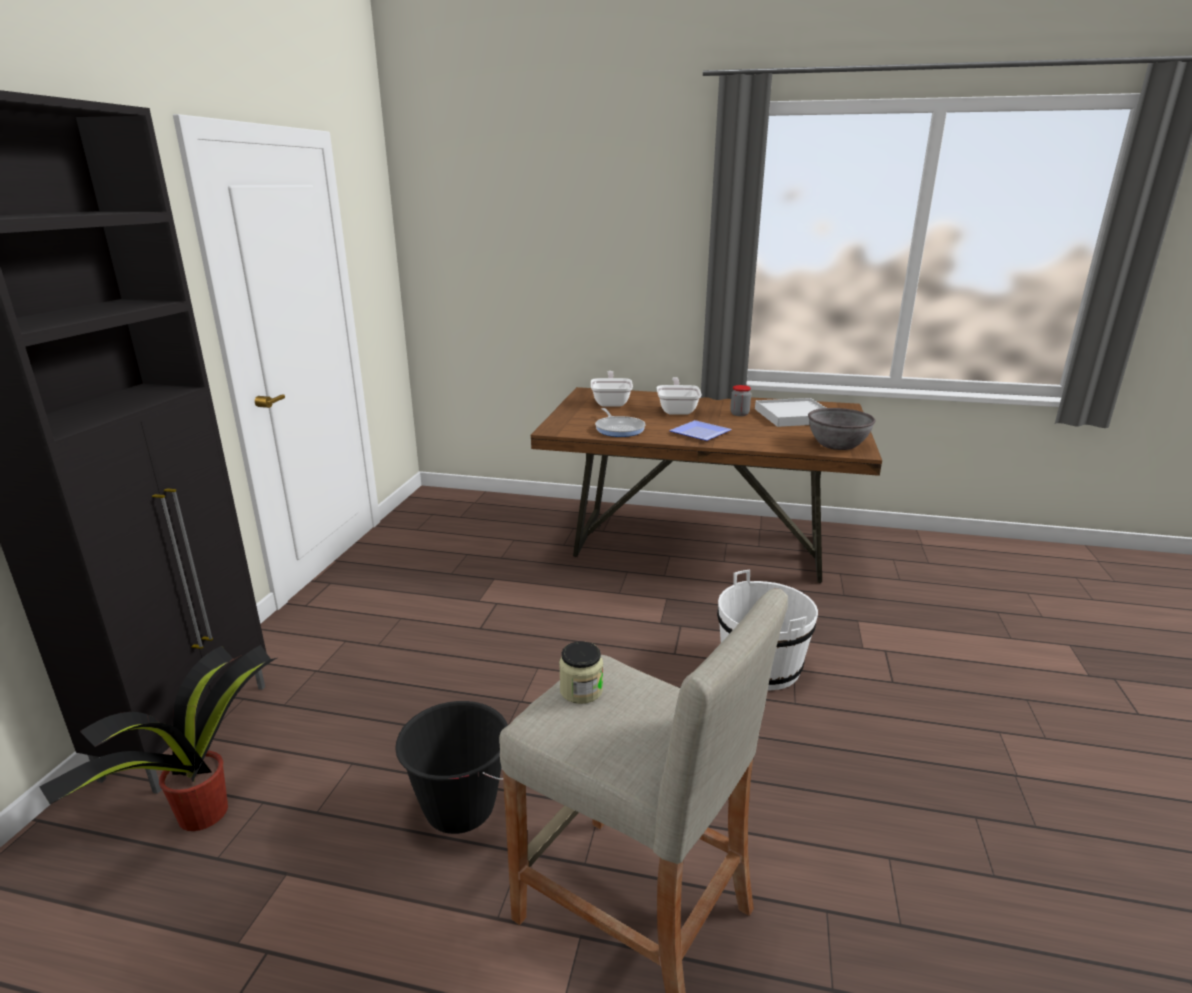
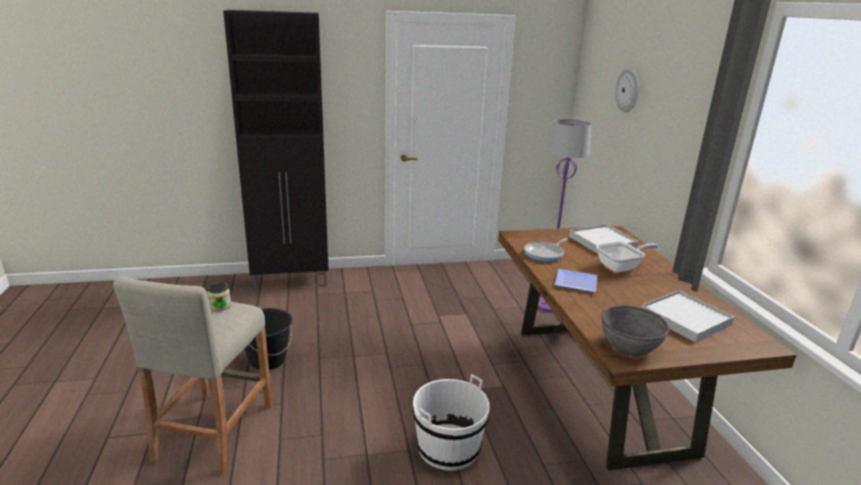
camera: 65 degrees right, 0 degrees up
(200, 815) = (245, 302): potted plant -> none
(527, 523) = (547, 305): none -> purple floor lamp
(530, 224) = (628, 90): none -> wall clock
(611, 402) = (602, 242): frying pan -> white tray
(739, 414) = (651, 293): jar -> none

